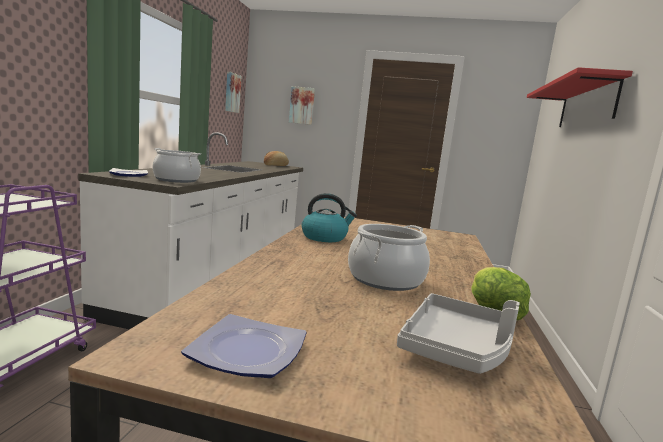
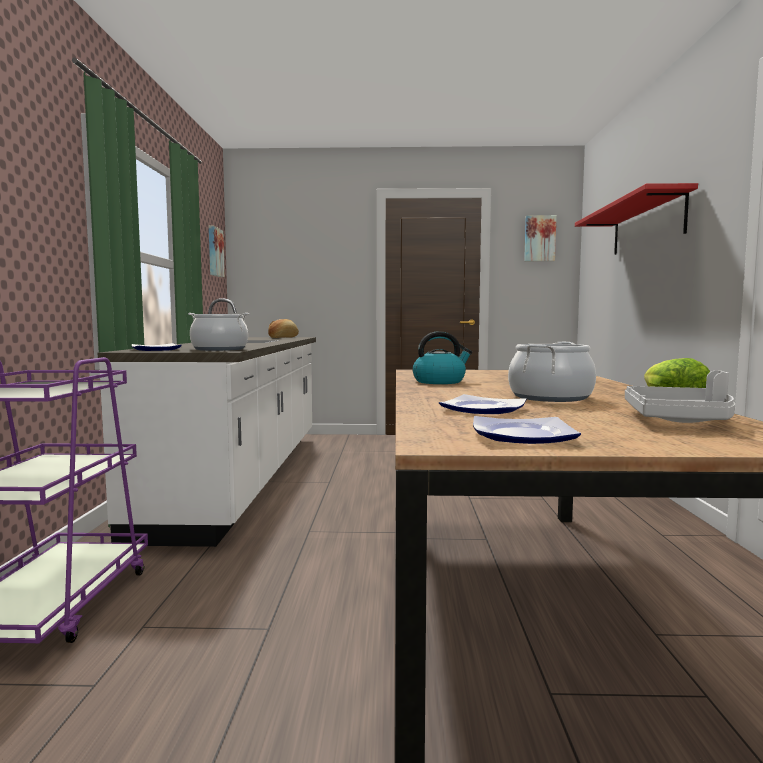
camera: 10 degrees left, 5 degrees down
(291, 292) = (485, 409): none -> plate
(302, 105) = (303, 261): picture -> picture (539, 238)

